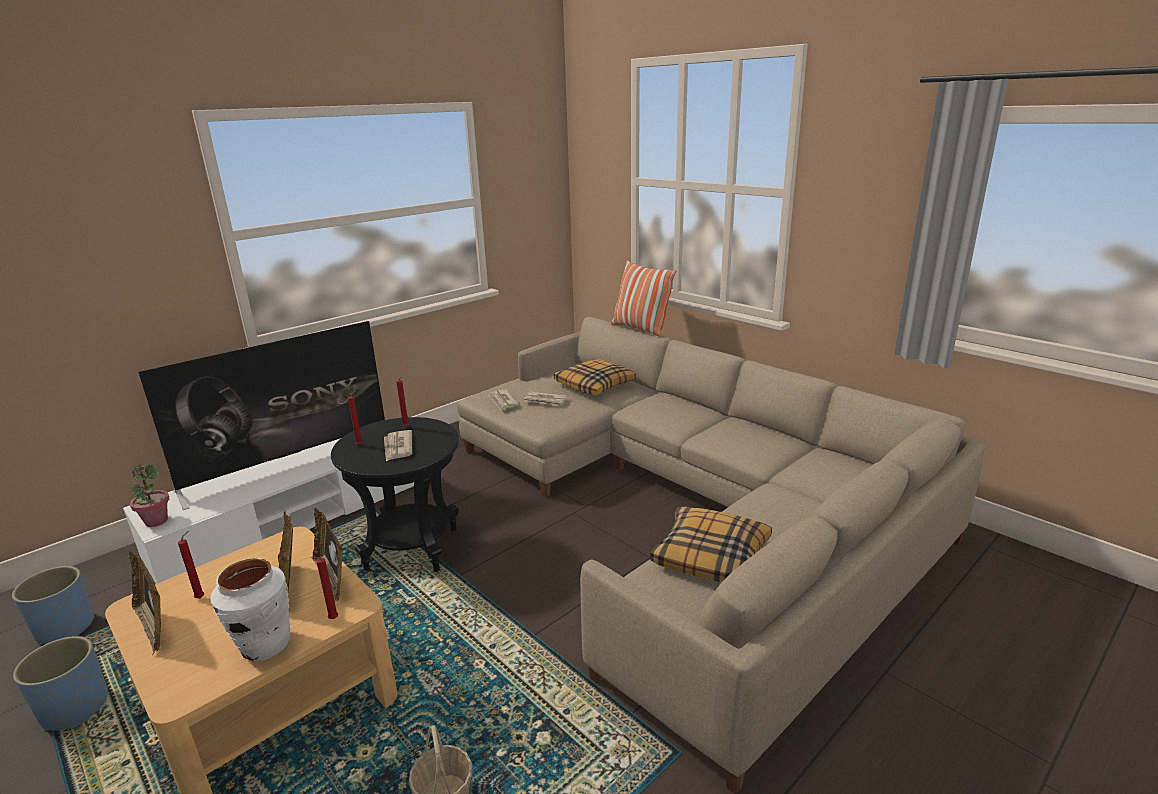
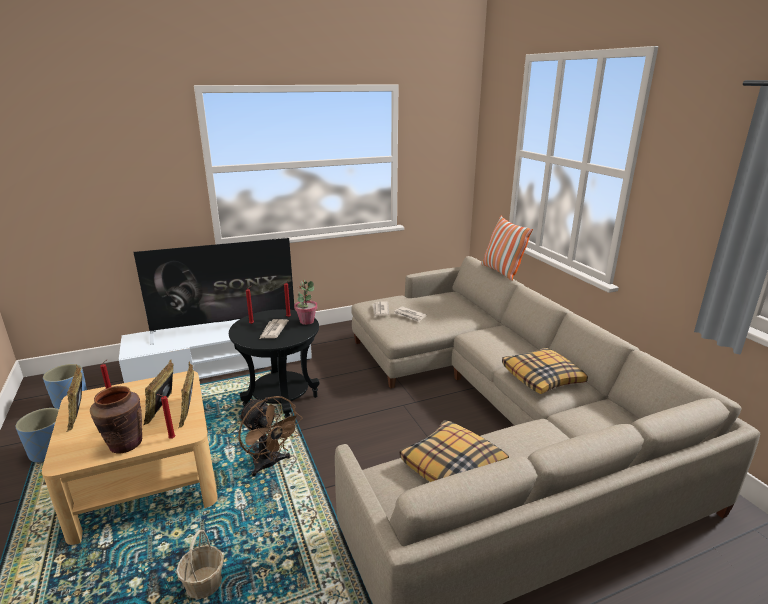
camera: 20 degrees right, 0 degrees up
(156, 521) = (132, 348): potted plant -> potted plant (306, 321)
(265, 645) = (125, 444): white vase -> brown vase
(444, 628) = (269, 465): none -> brown fan
(595, 385) = (454, 310): pillow -> pillow (542, 377)

